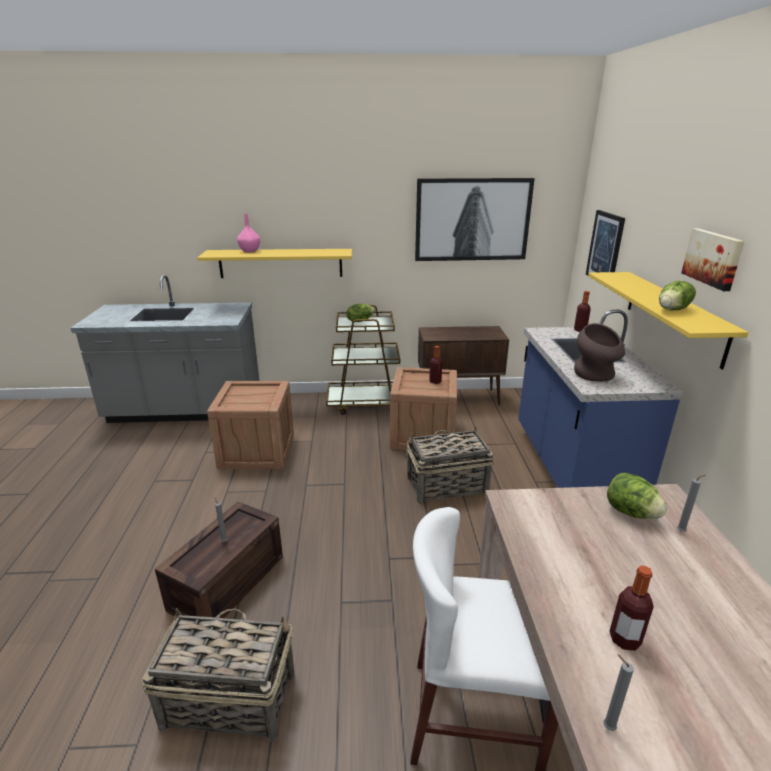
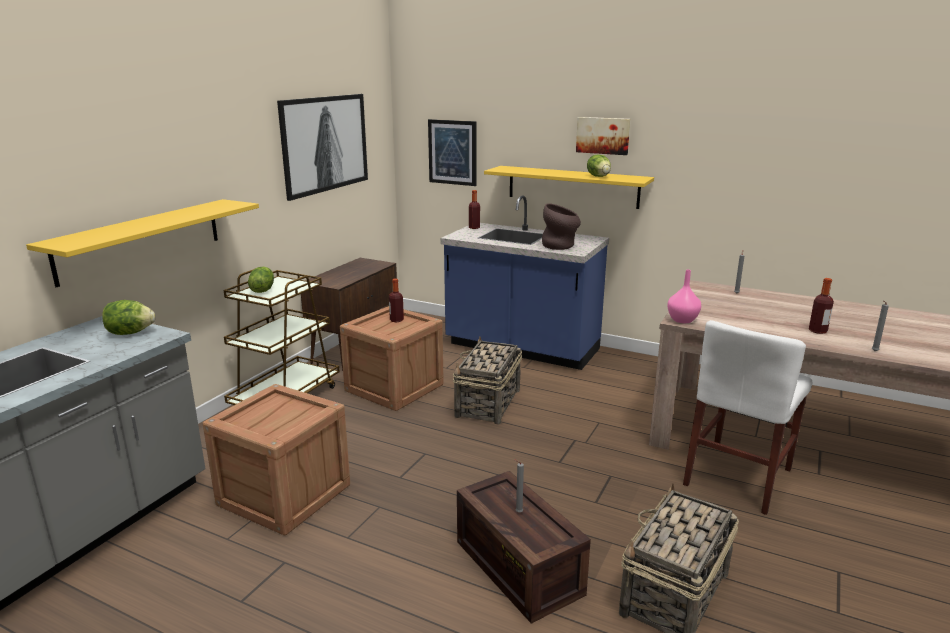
camera: 60 degrees left, 5 degrees down
(250, 251) = (109, 228): pink vase -> pink vase (682, 320)
(630, 512) = (712, 297): lettuce -> lettuce (130, 333)

